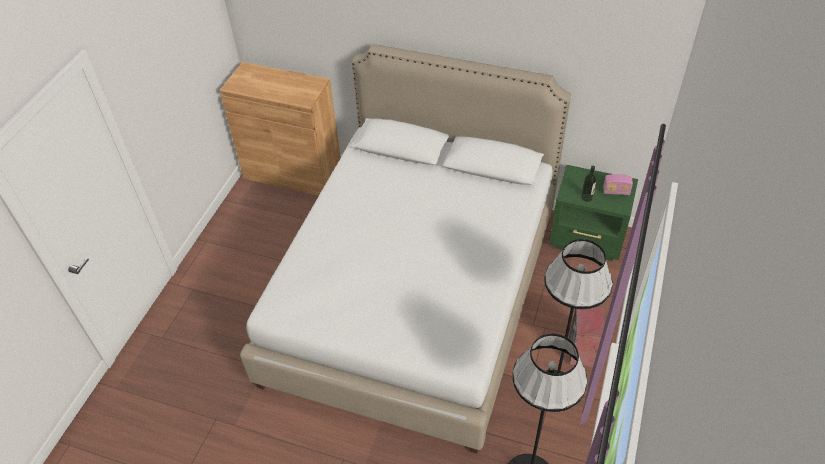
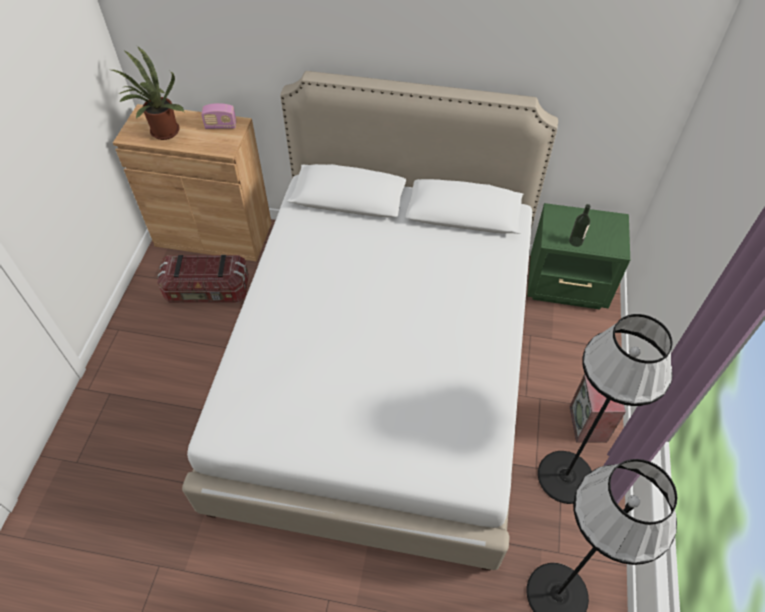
camera: 10 degrees left, 5 degrees up
(258, 85) = (162, 133): none -> potted plant
(281, 218) = (208, 291): none -> storage box
(616, 191) = (607, 231): radio -> radio (221, 126)

